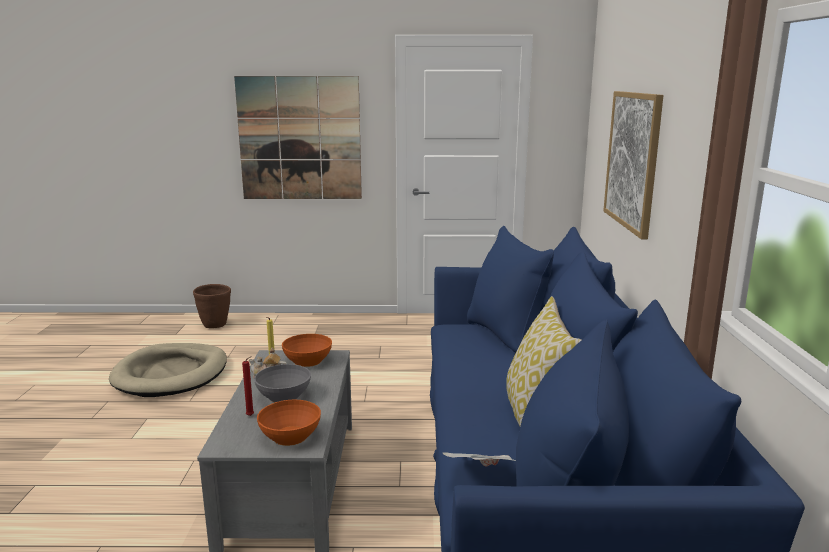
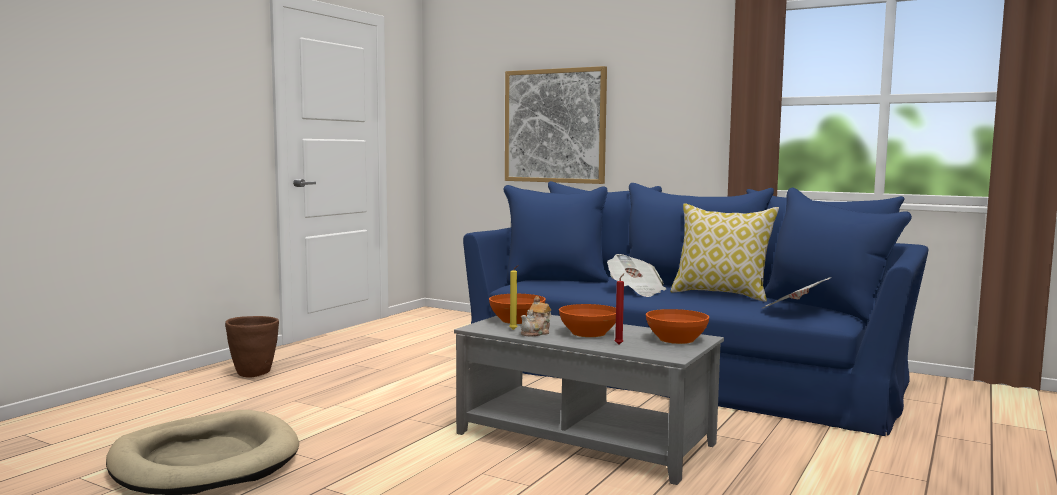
camera: 60 degrees left, 10 degrees down
(215, 325) = (85, 419): brown planter -> brown planter (254, 373)
(284, 396) = (589, 333): grey bowl -> orange bowl
(300, 139) = (166, 112): picture -> none
(488, 376) = (636, 291): none -> newspaper

